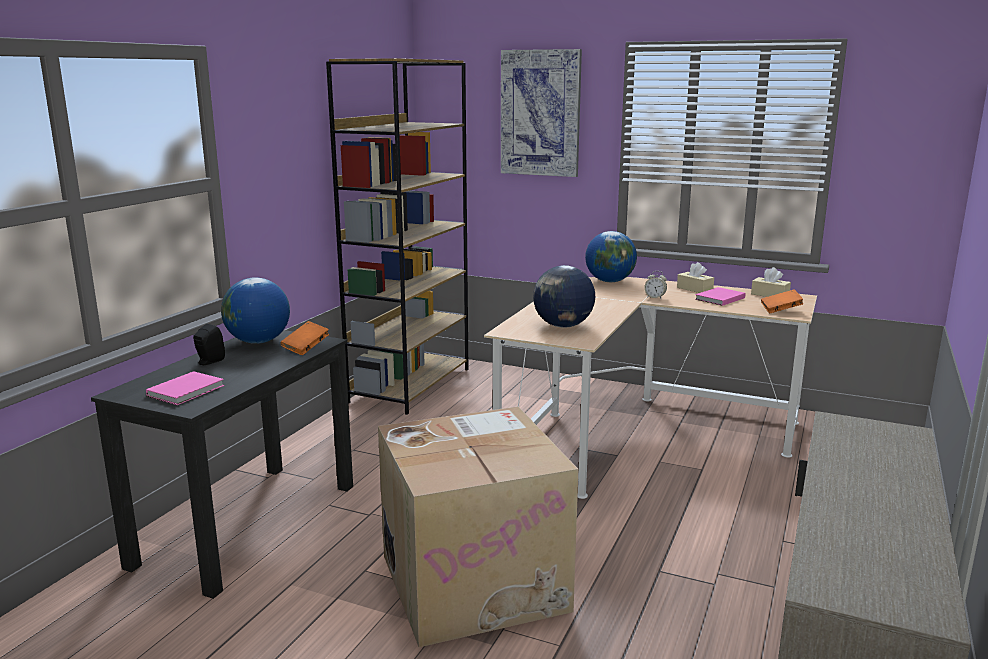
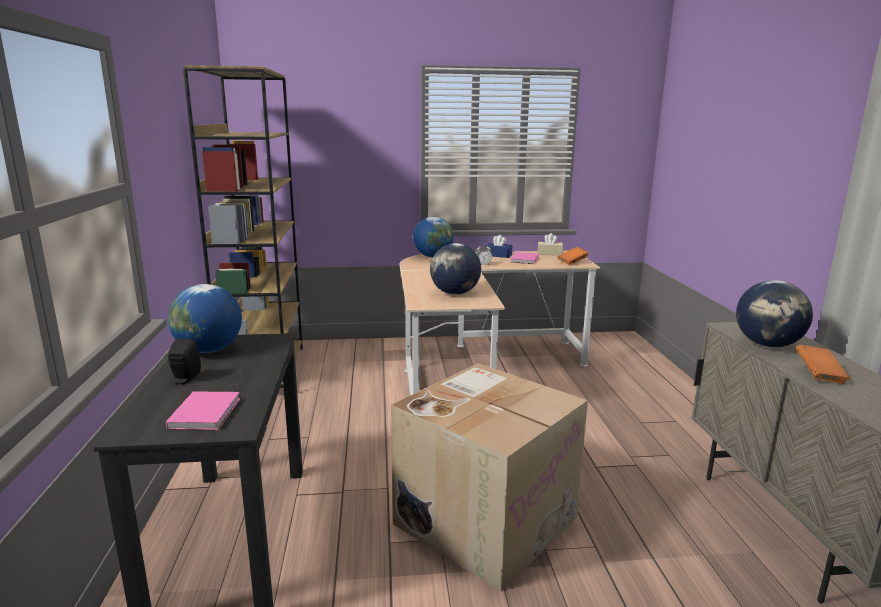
camera: 30 degrees left, 0 degrees up
(306, 348) = (268, 347): orange book -> orange book (819, 375)
(540, 113) = (350, 123): picture -> none
(694, 289) = (498, 255): beige tissue box -> blue tissue box
(848, 453) = (768, 345): none -> globe

